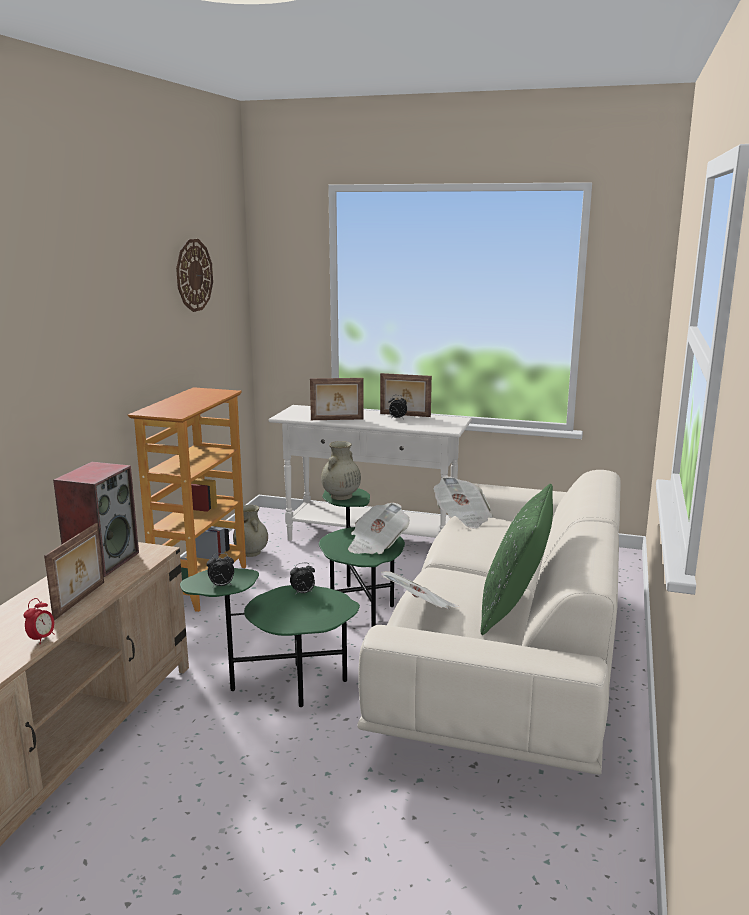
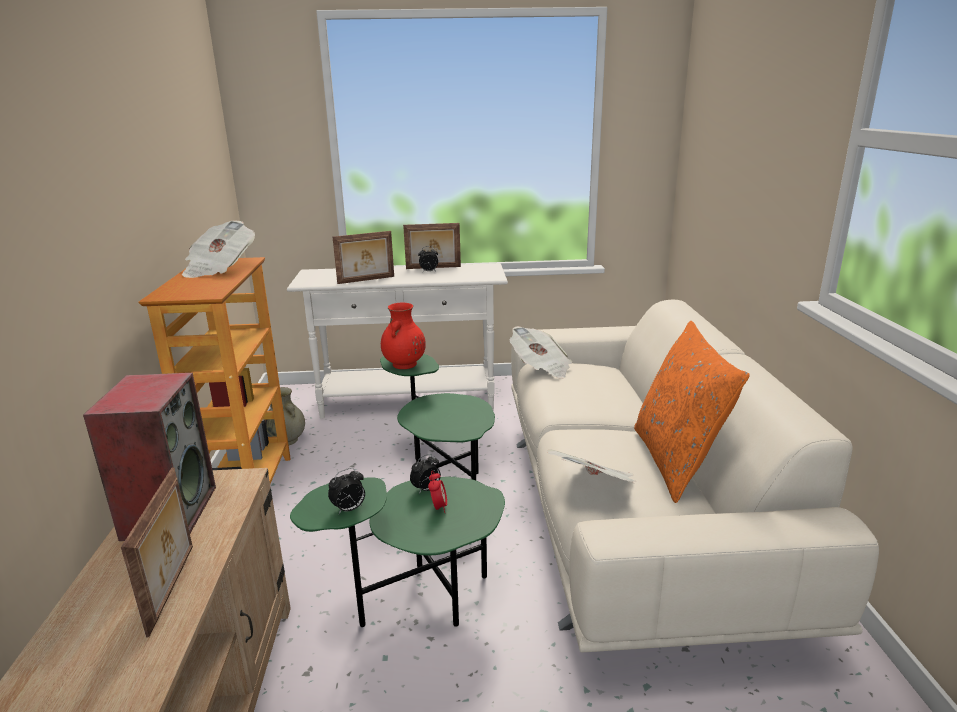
camera: 20 degrees left, 5 degrees up
(42, 639) = (146, 681): alarm clock -> alarm clock (438, 507)
(194, 275) = (176, 118): wall clock -> none
(341, 496) = (404, 365): beige vase -> red vase
(376, 545) = (463, 412): newspaper -> newspaper (219, 269)
(515, 608) = (677, 462): green pillow -> orange pillow

